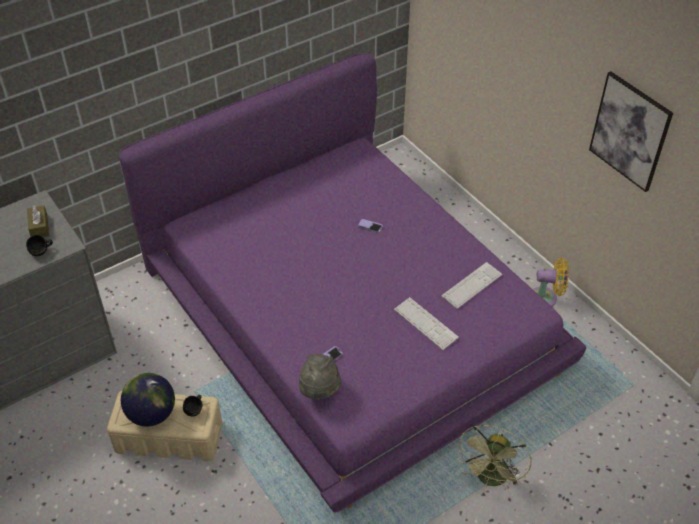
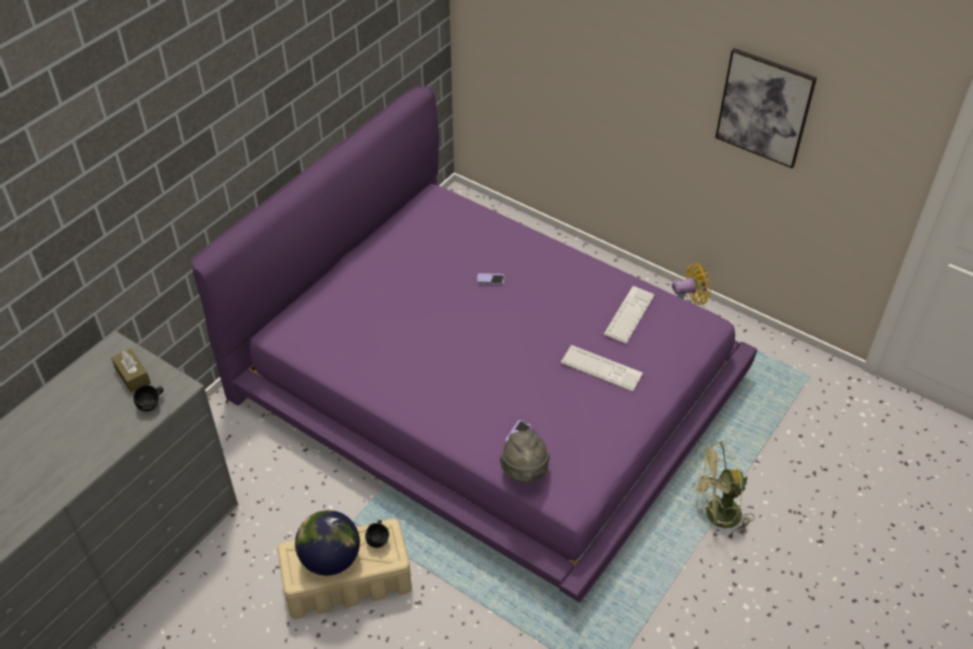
camera: 20 degrees left, 0 degrees up
(491, 479) = (715, 516): green fan -> green fan turned 75 degrees clockwise

